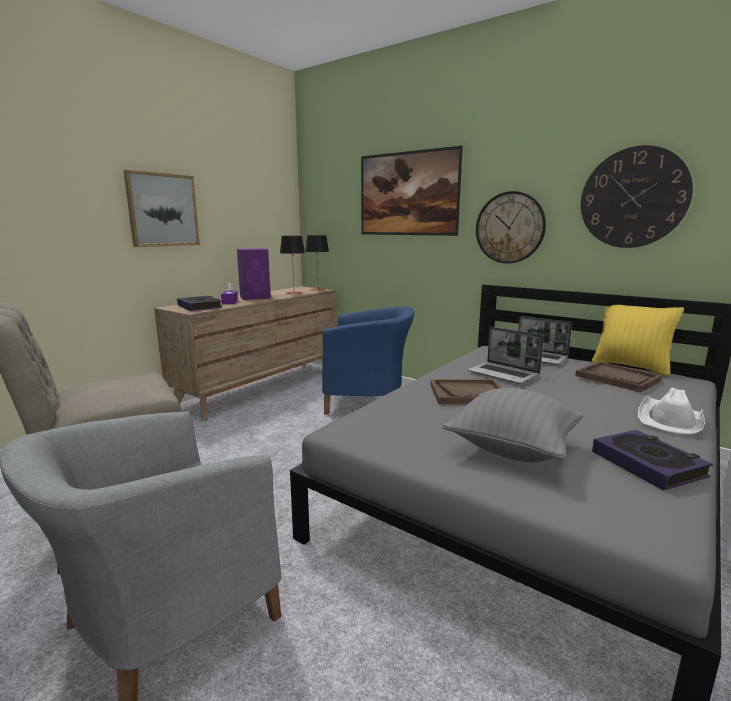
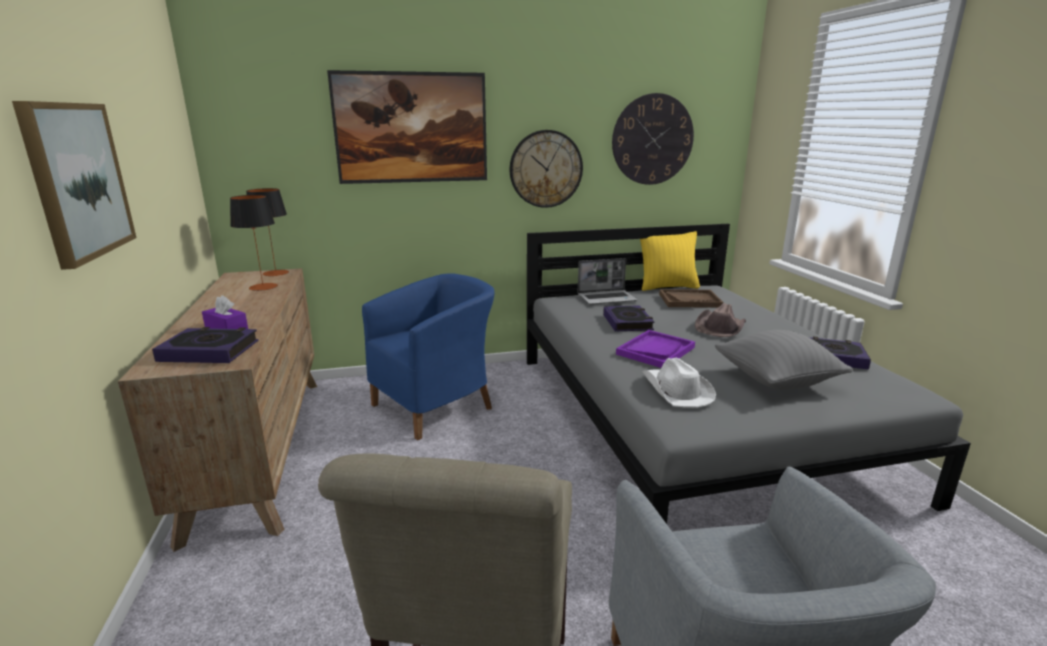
camera: 50 degrees left, 5 degrees up
(256, 297) = (234, 309): purple speaker -> none
(467, 394) = (655, 351): brown tray -> purple tray
(504, 374) = (627, 322): laptop -> book
(582, 402) = (720, 327): none -> brown hat
(670, 419) = (771, 322): white hat -> white hat (676, 390)

